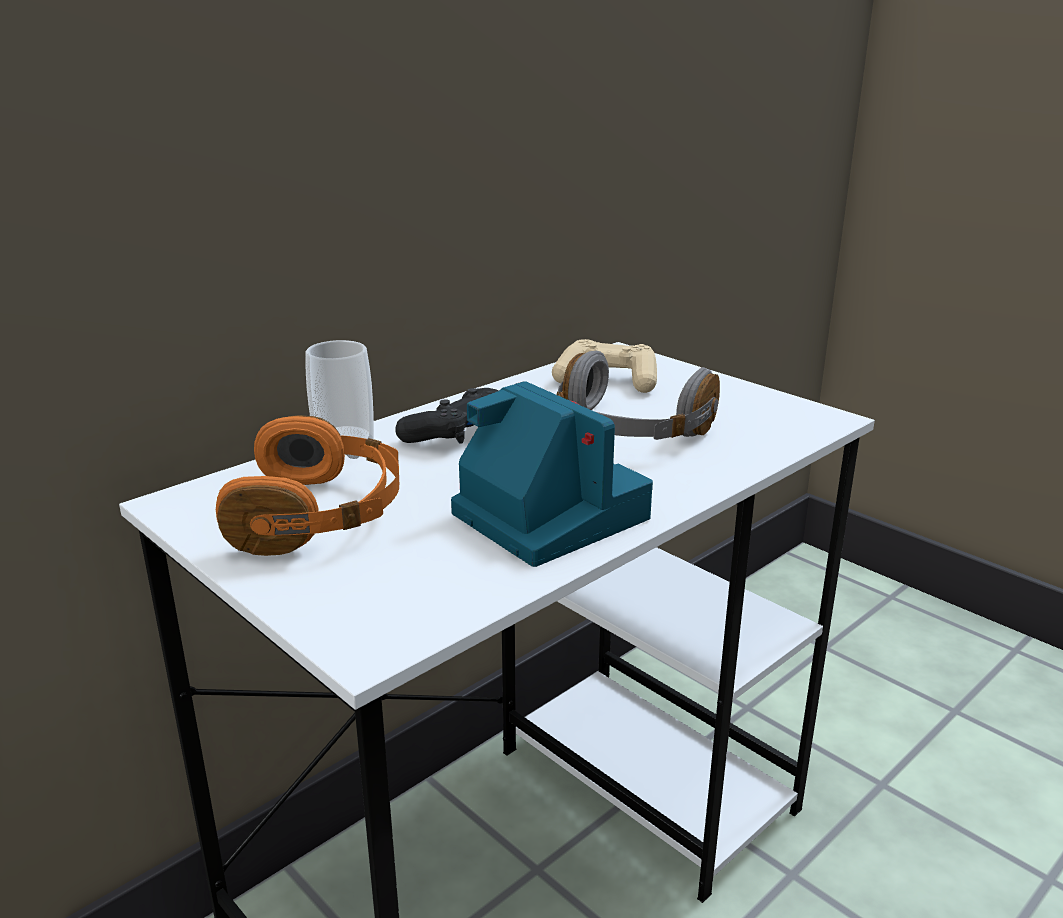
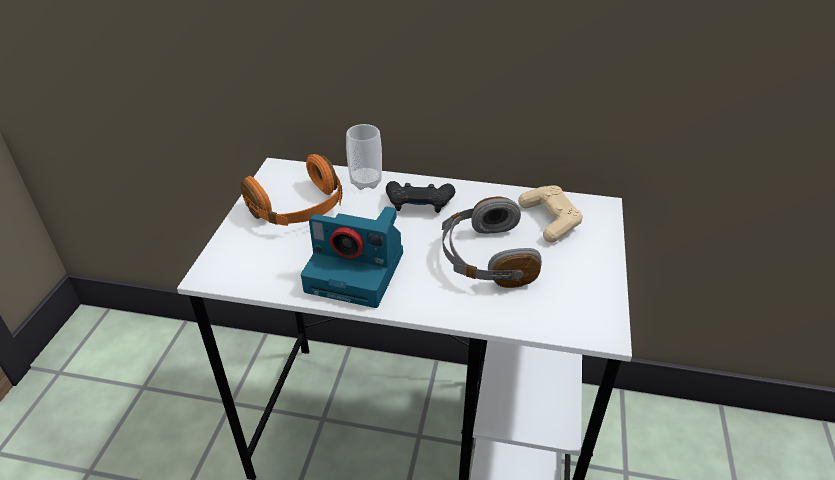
camera: 55 degrees right, 15 degrees up
(546, 514) = (358, 271): camera -> camera turned 90 degrees clockwise

